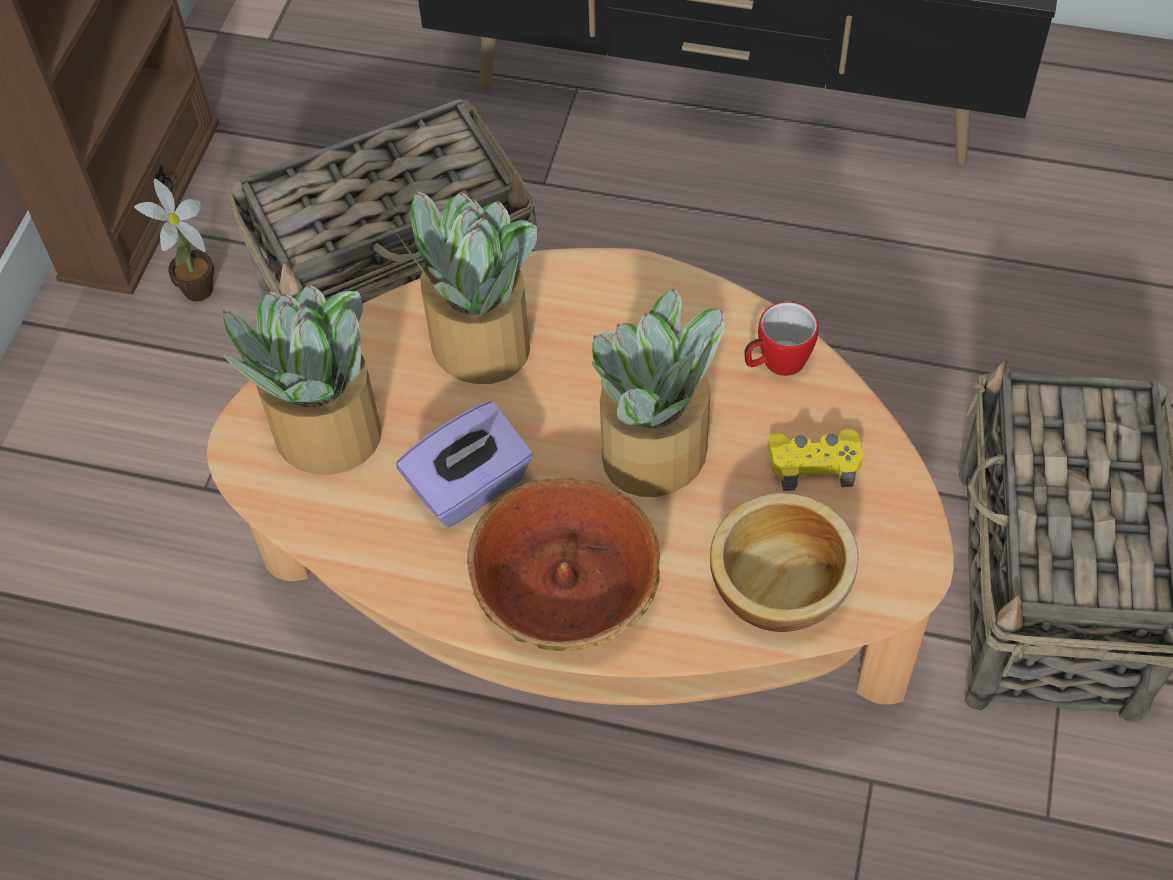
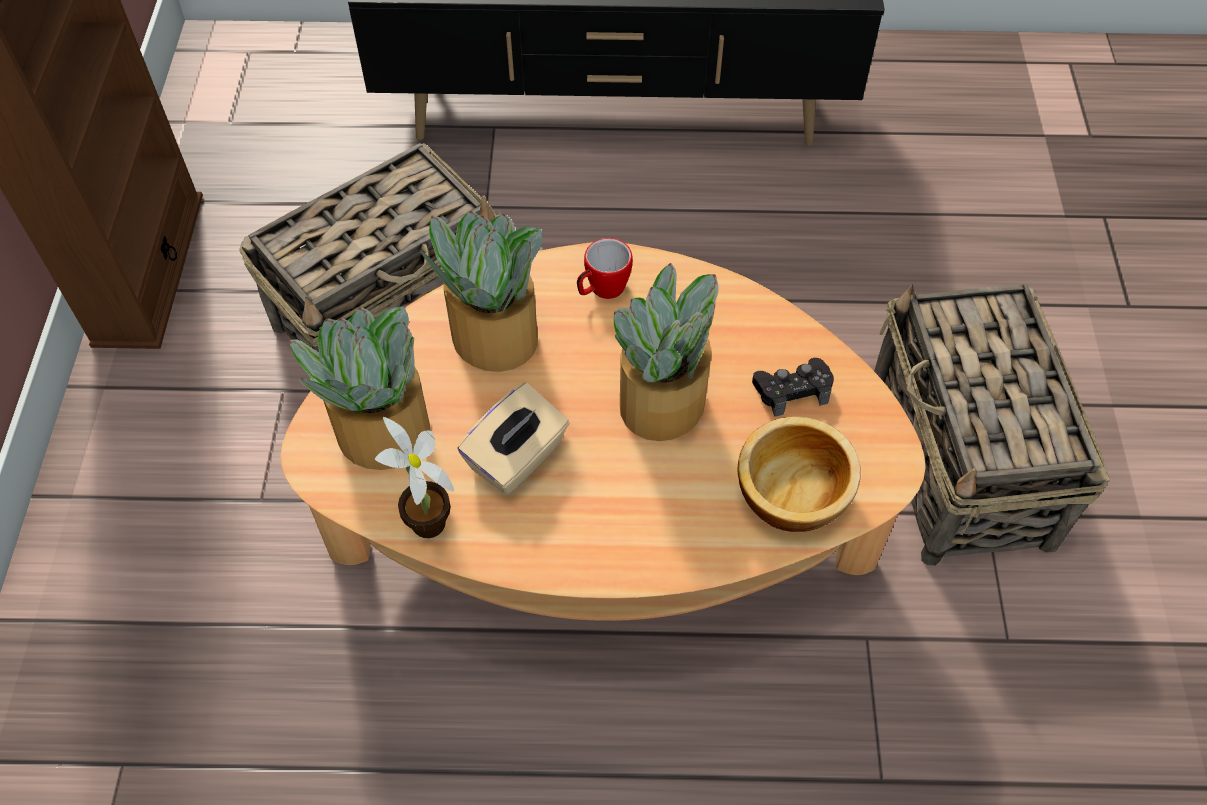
camera: 15 degrees left, 0 degrees up
(196, 294) = (215, 340): potted plant -> potted plant (427, 529)
(470, 487) = (517, 458): purple tissue box -> beige tissue box
(565, 587) = (619, 527): bowl -> none
(776, 363) = (740, 315): mug -> mug (602, 290)
(814, 463) = (792, 390): yellow game controller -> black game controller

